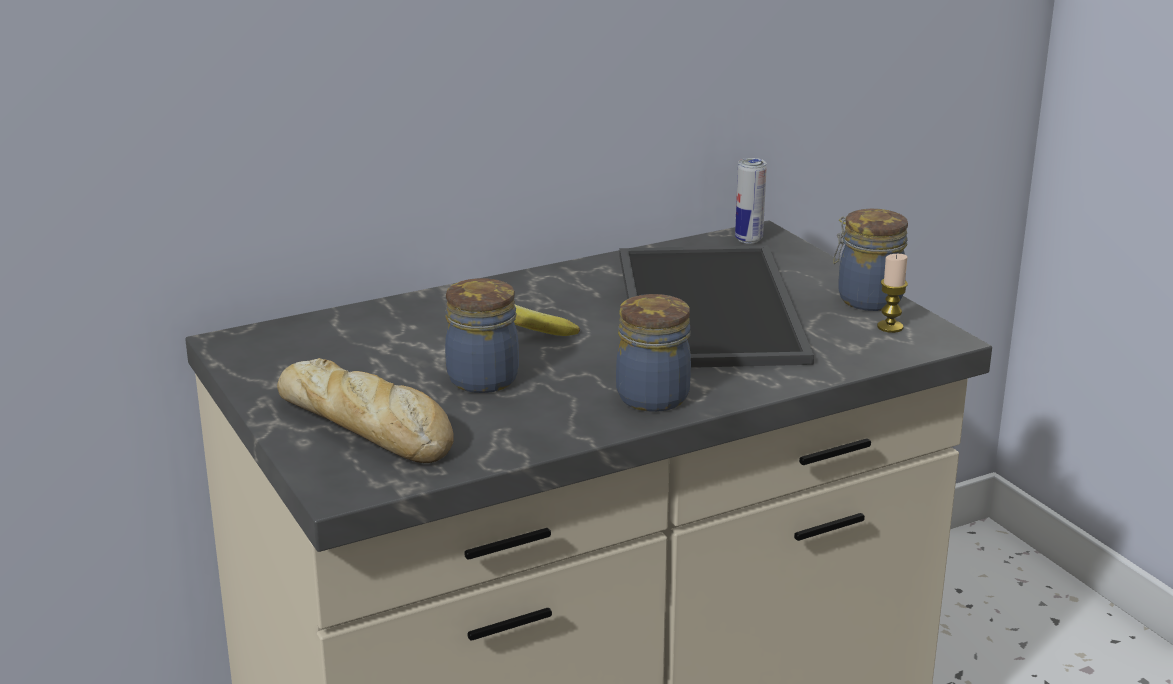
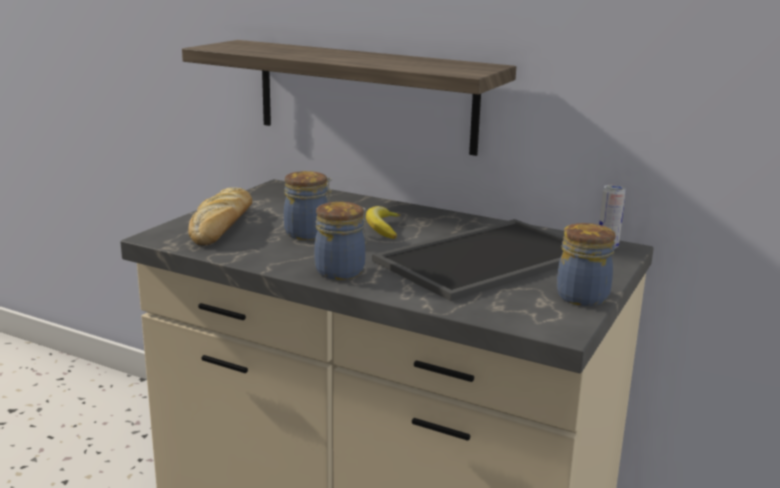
camera: 55 degrees right, 5 degrees down
(340, 139) = (365, 96): none -> shelf
(890, 327) = (549, 311): candle -> none

